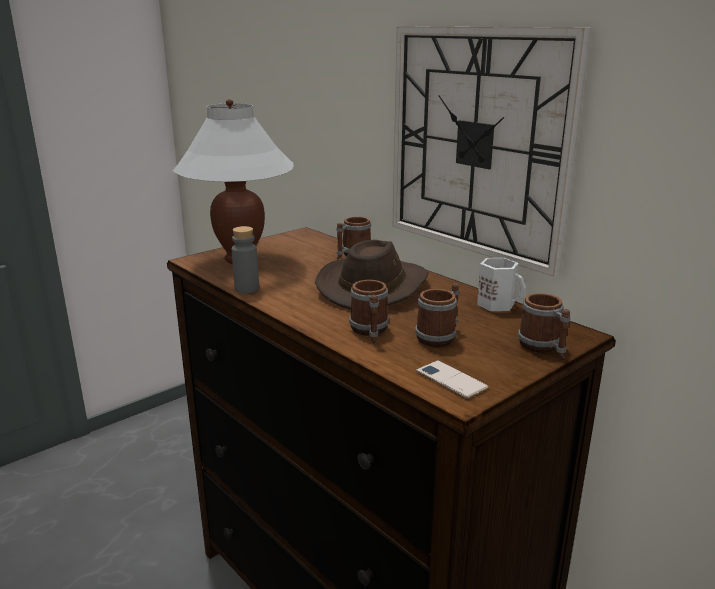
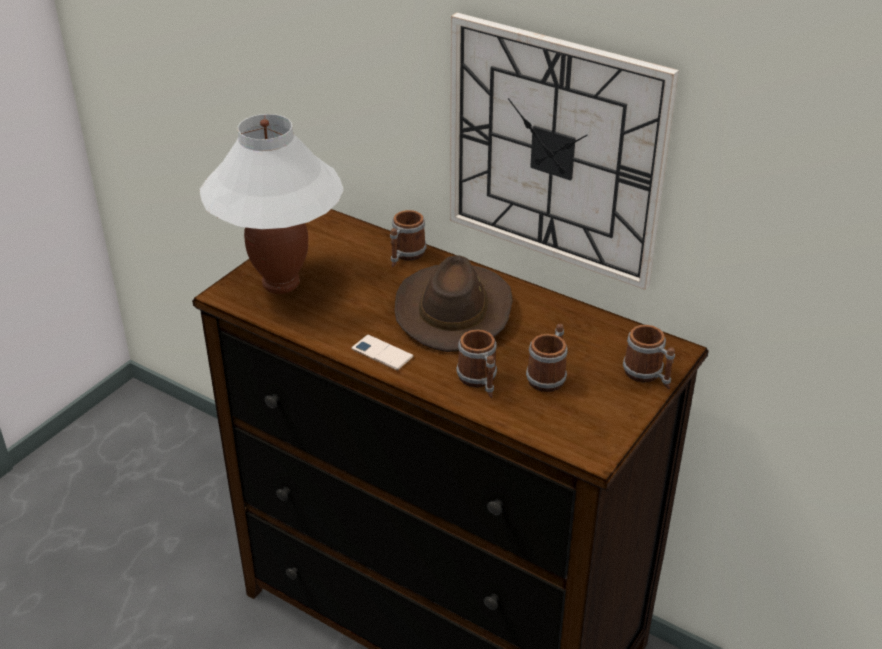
camera: 15 degrees left, 15 degrees up
(246, 289) = (318, 335): grey bottle -> none
(451, 380) = (578, 433): phone -> phone (382, 353)
(497, 304) = (589, 318): white mug -> none

